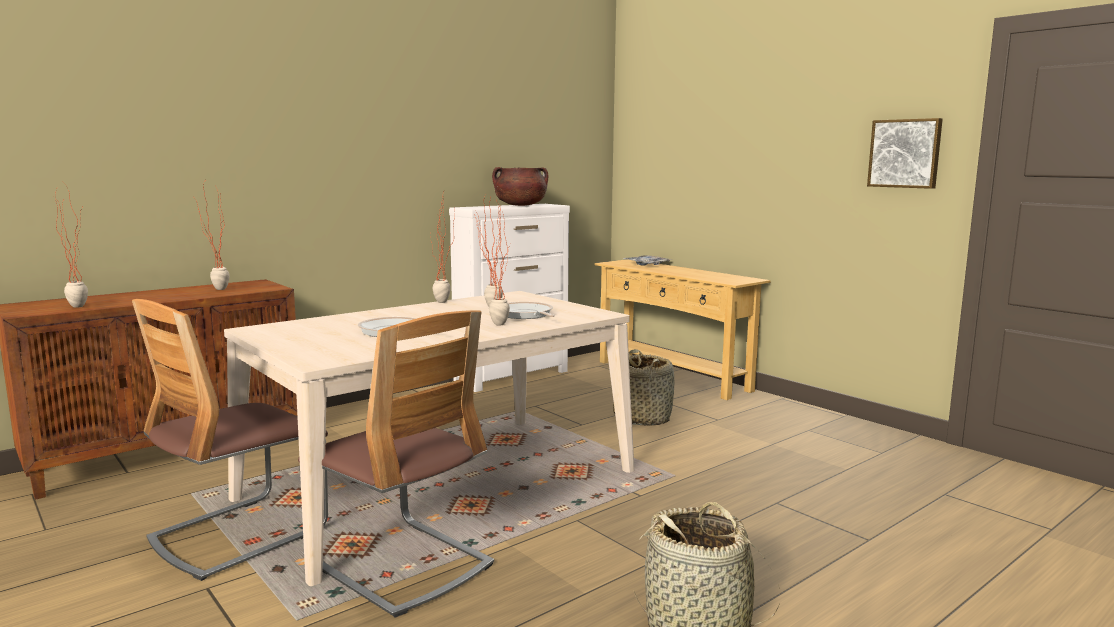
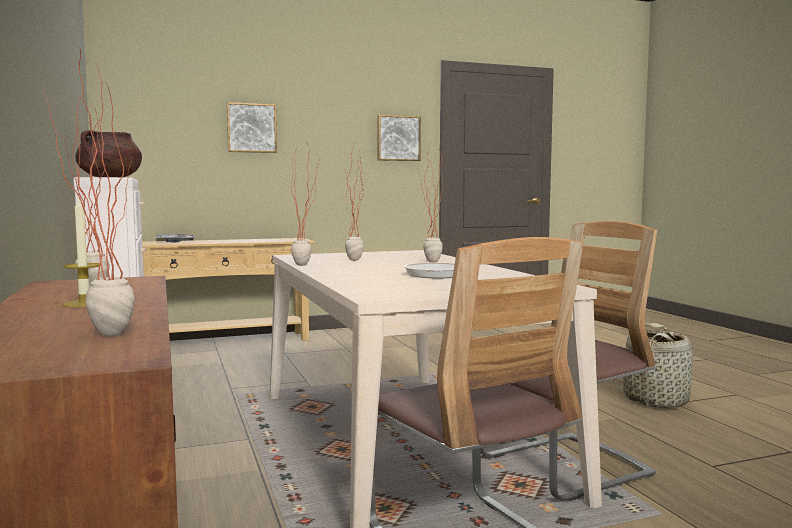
camera: 70 degrees left, 5 degrees down
(172, 294) = (84, 303): none -> candle
(525, 315) = (398, 258): frying pan -> none
(642, 418) = (316, 363): basket -> none
(729, 146) = (251, 128): none -> picture

